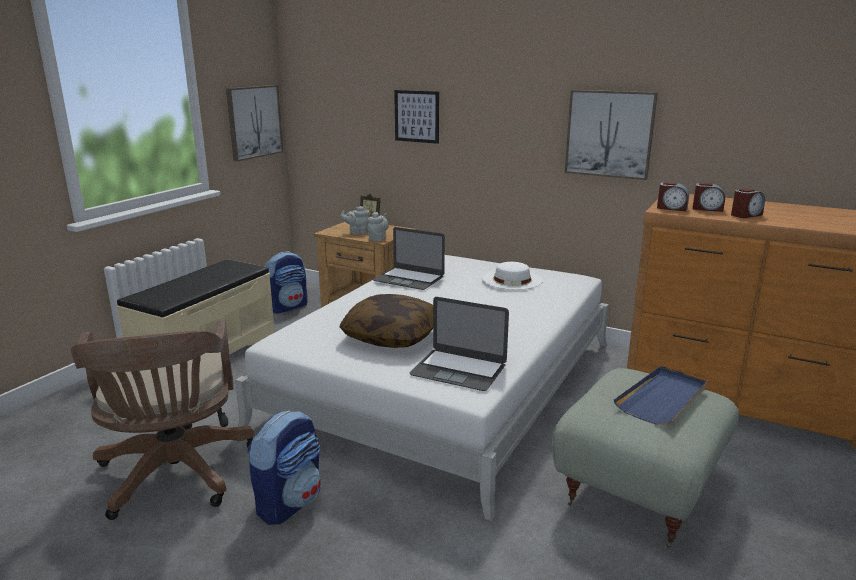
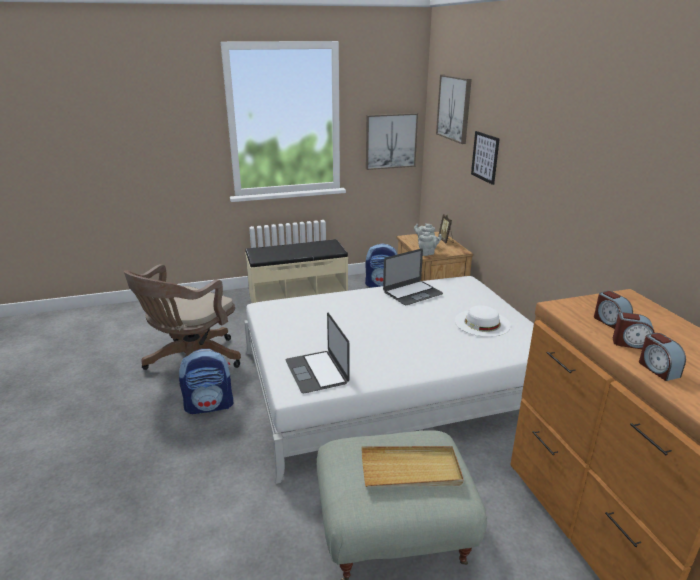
camera: 45 degrees right, 5 degrees up
(392, 336) = (325, 330): pillow -> none
(409, 278) = (412, 293): laptop -> laptop turned 105 degrees counterclockwise
(609, 134) = (603, 212): picture -> picture (454, 108)
(662, 398) = (410, 470): blue tray -> beige tray
(671, 208) = (573, 308): alarm clock -> alarm clock (658, 369)

